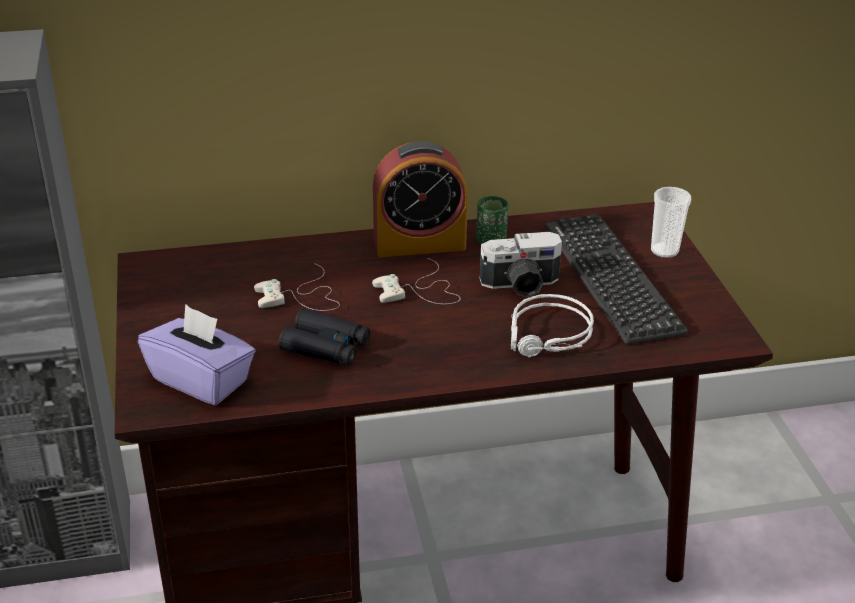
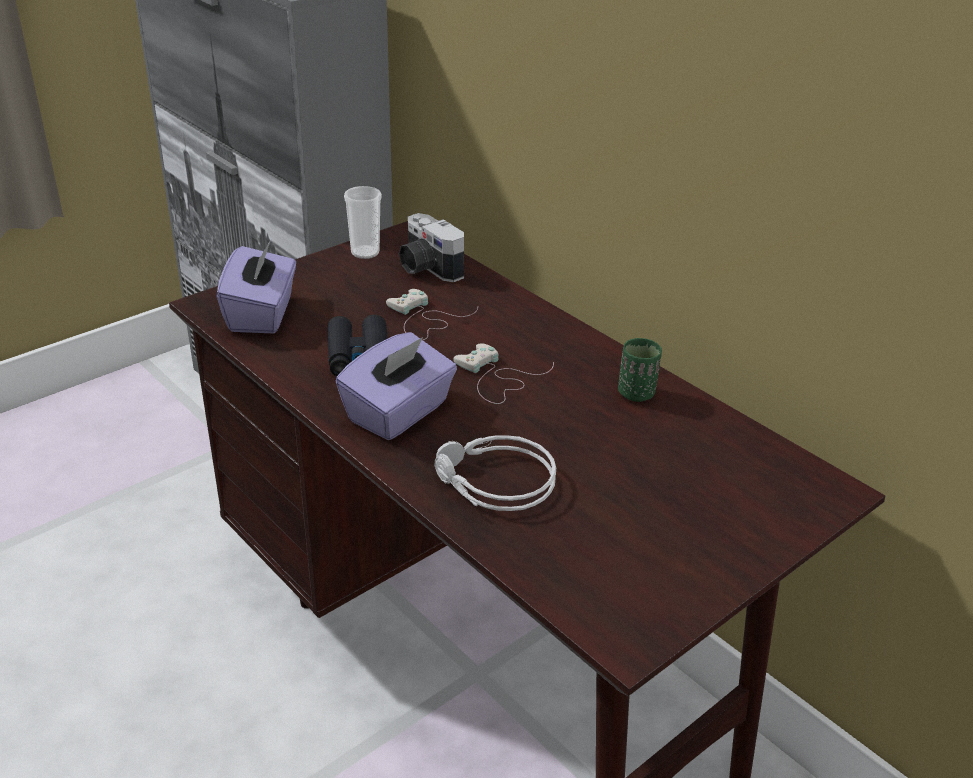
camera: 60 degrees right, 0 degrees up
(419, 243) = (581, 352): alarm clock -> none
(427, 350) = (399, 413): none -> purple tissue box
(521, 285) = (572, 437): camera -> camera (426, 268)
(611, 278) = (656, 498): keyboard -> none
(664, 251) = (766, 526): cup -> cup (365, 252)

